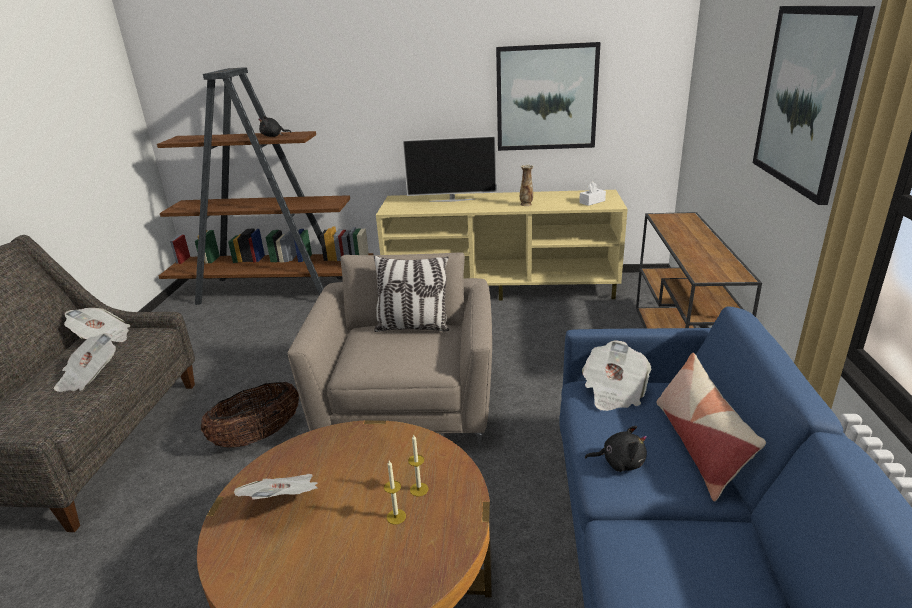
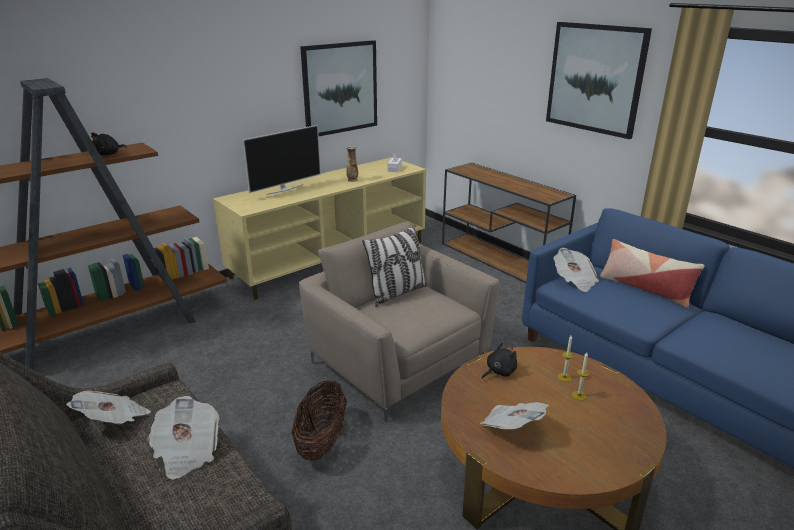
camera: 45 degrees left, 0 degrees up
(619, 462) = (632, 311): black plush toy -> black plush toy (499, 371)

